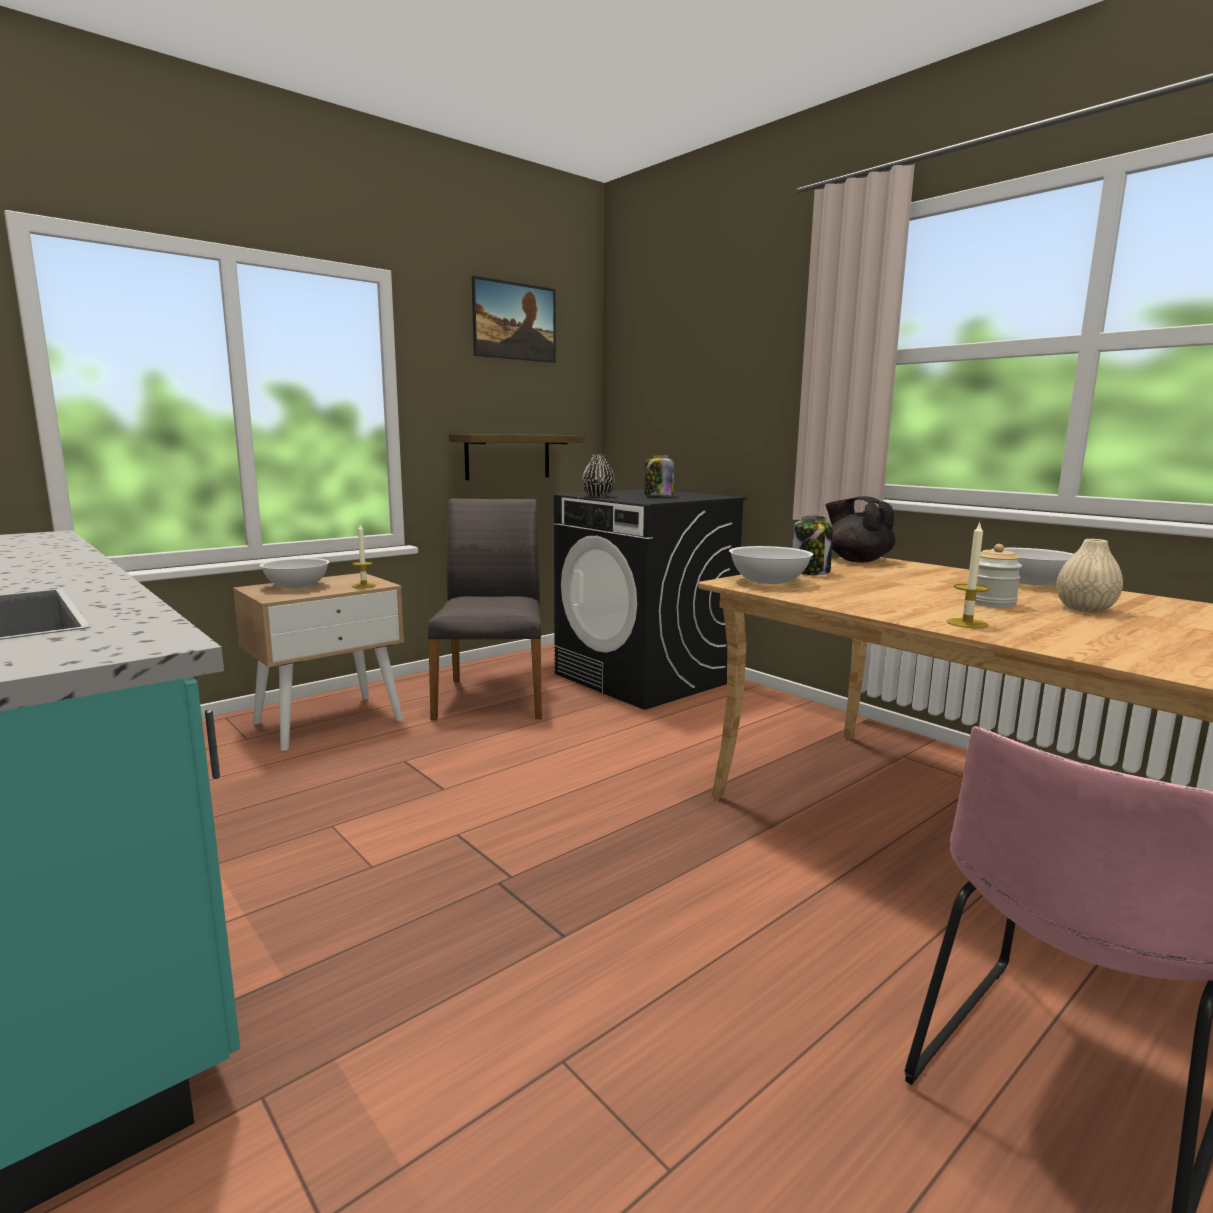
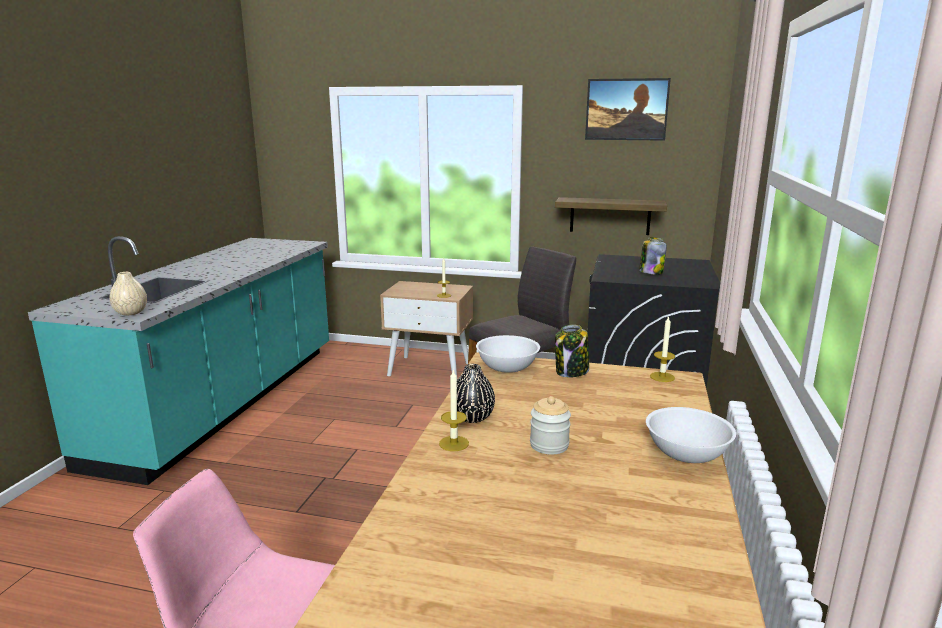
camera: 55 degrees right, 5 degrees up
(296, 586) = (420, 287): white bowl -> none
(598, 496) = (609, 263): black vase -> black vase (472, 417)
(857, 560) = (662, 377): black teapot -> candle
(1085, 609) = (585, 484): beige vase -> beige vase (130, 312)

